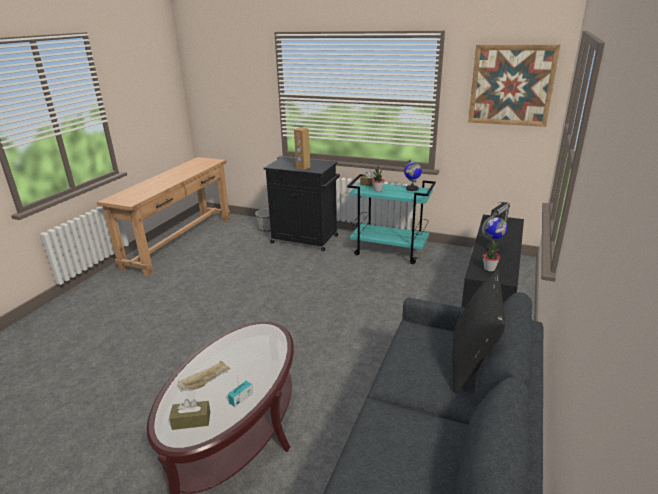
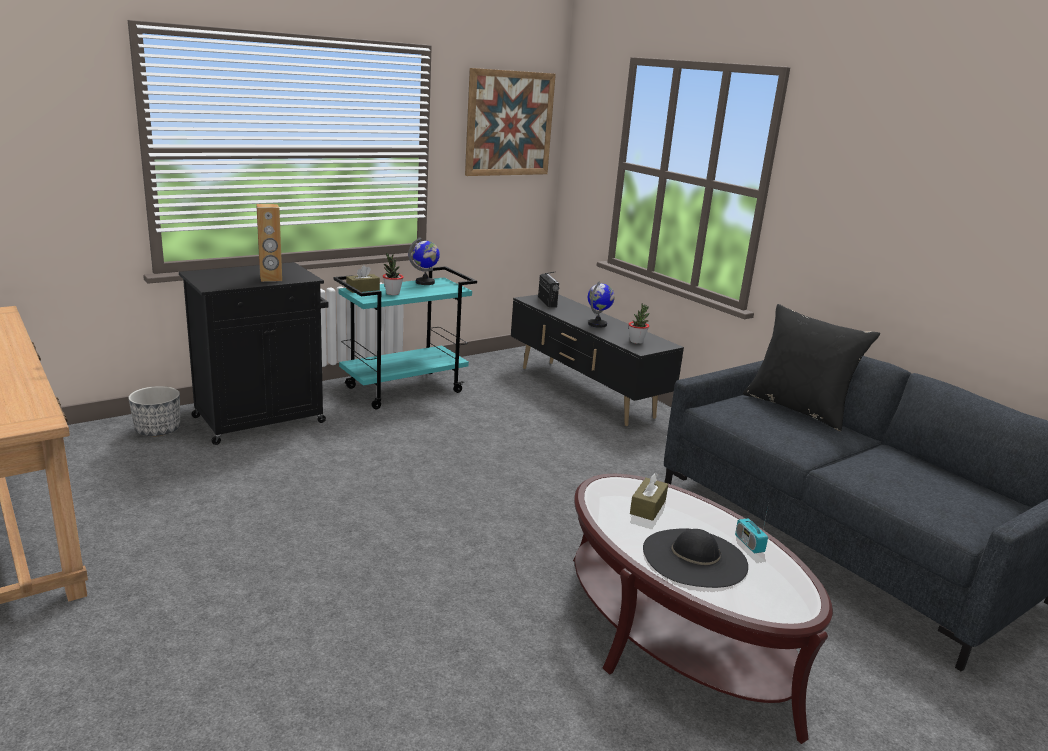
camera: 60 degrees left, 5 degrees down
(191, 420) = (771, 589): brown tissue box -> brown tissue box (648, 507)
(206, 382) = (694, 557): beige tray -> black hat

